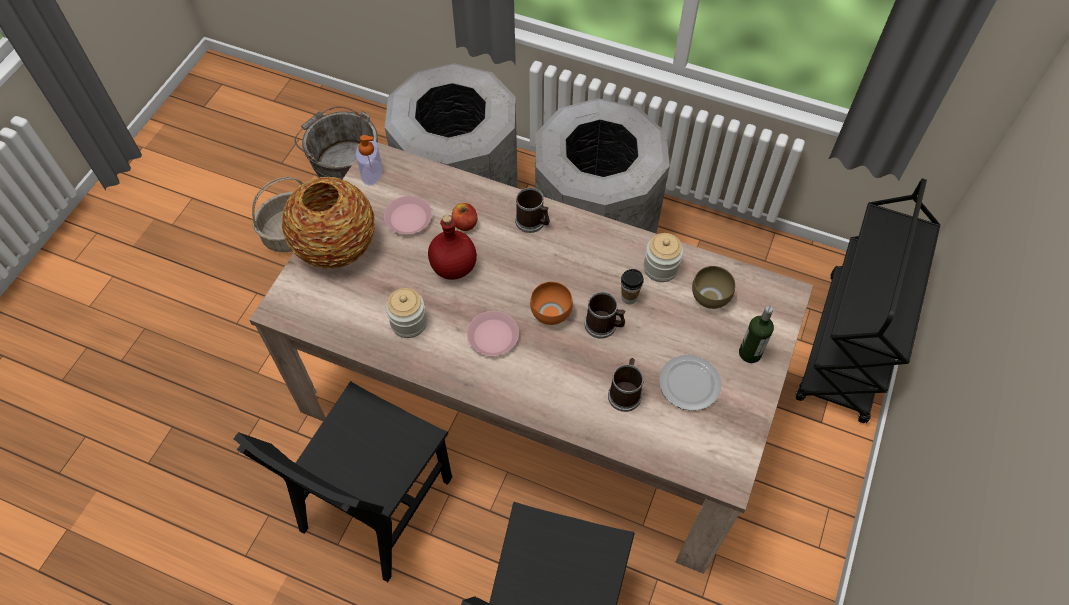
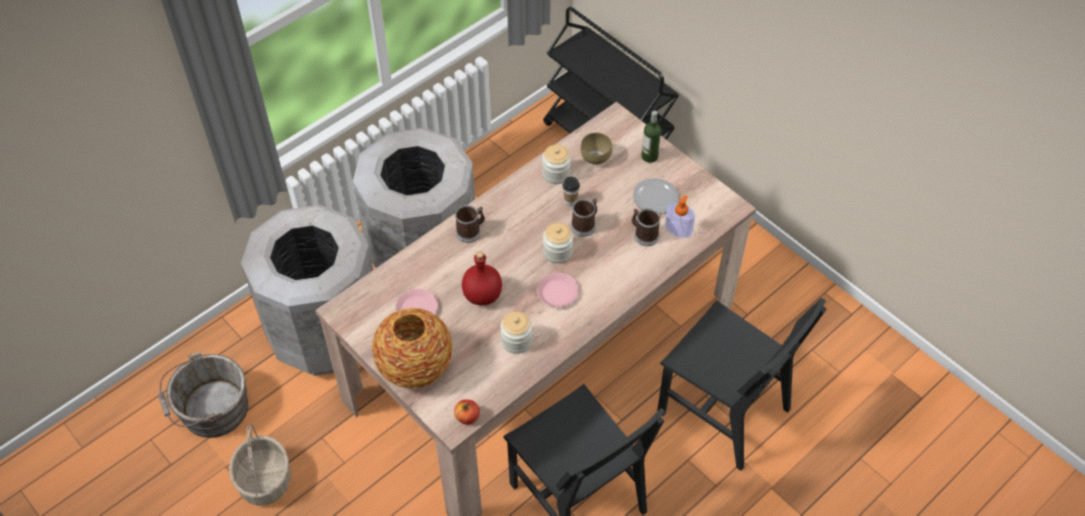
camera: 65 degrees left, 5 degrees down
(371, 172) = (353, 319): soap dispenser -> soap dispenser (678, 229)
(465, 224) = (446, 274): apple -> apple (467, 417)
(549, 314) = (557, 252): orange bowl -> jar

